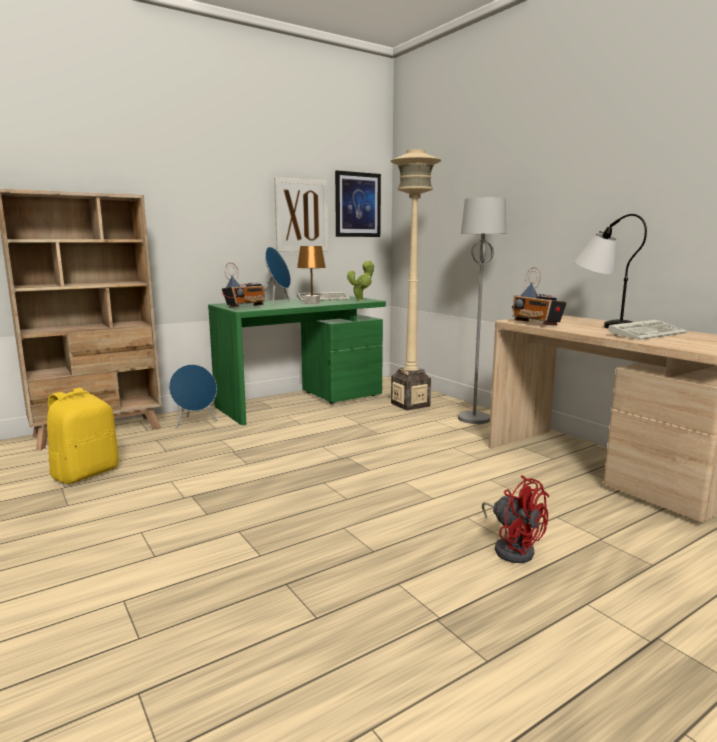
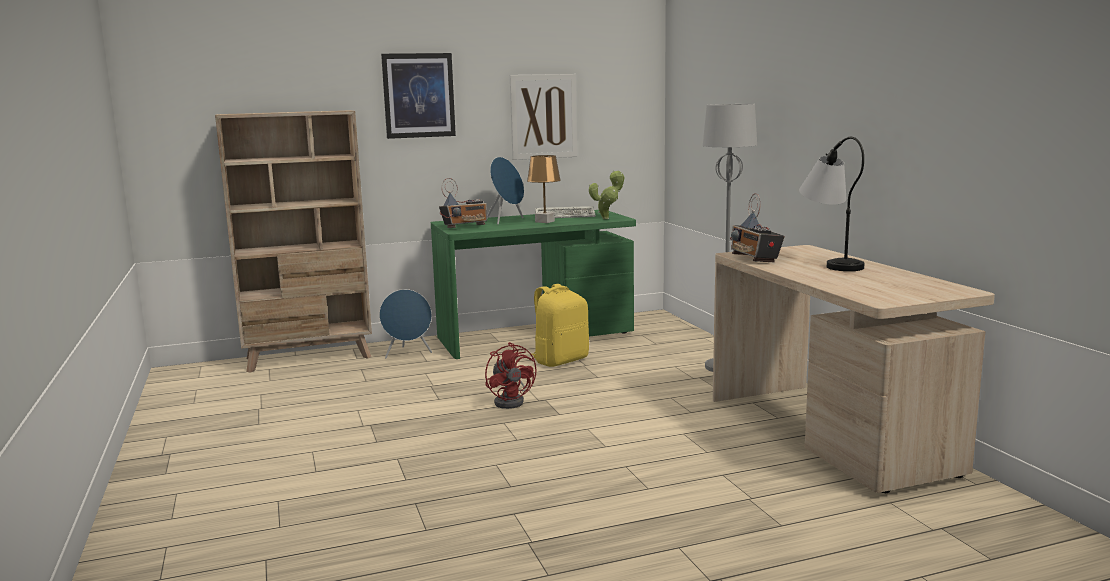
camera: 15 degrees right, 0 degrees up
(85, 473) = (283, 397): yellow backpack -> yellow backpack (560, 360)
(357, 205) = (617, 99): picture -> picture (418, 95)
(410, 404) = (661, 346): beige floor lamp -> none
(512, 548) = (648, 497): red fan -> red fan (512, 401)
(647, 334) = (858, 277): keyboard -> none

